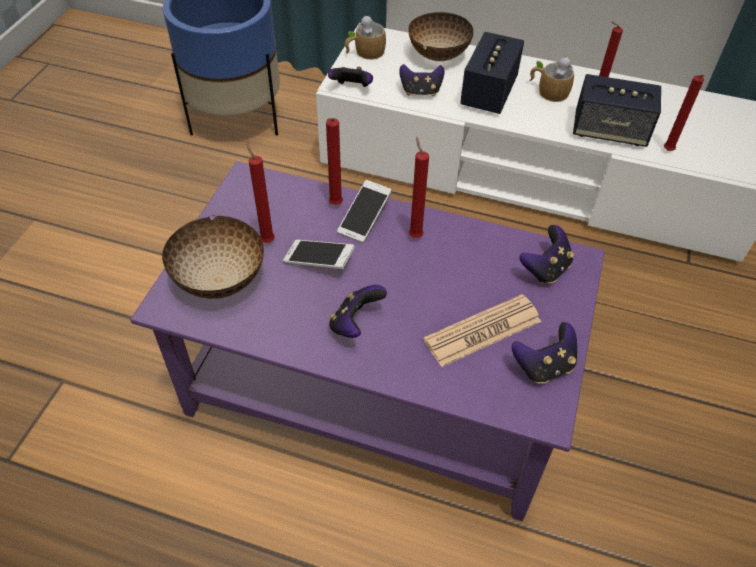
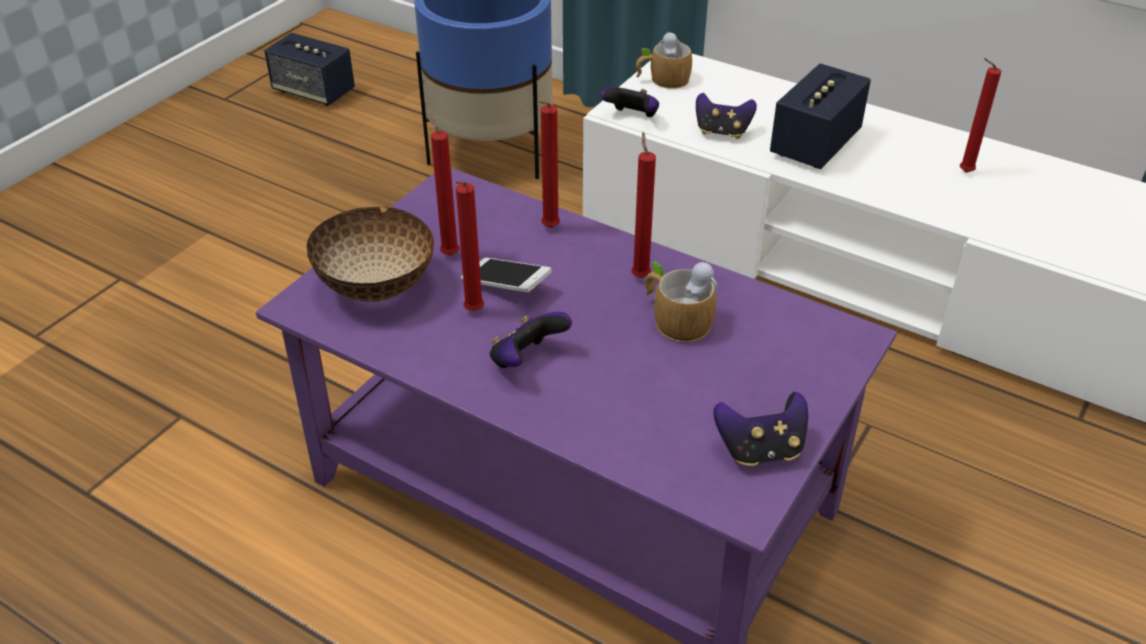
camera: 15 degrees right, 10 degrees down
(364, 218) = (581, 248): phone -> none
(438, 55) = (760, 93): bowl -> none
(482, 331) = (691, 396): newspaper -> none
(545, 269) = (803, 340): game controller -> none
(548, 90) = (900, 152): mug -> mug (676, 318)
(609, 131) = (973, 210): speaker -> speaker (314, 92)
(668, 152) = (1053, 246): red candle -> red candle (472, 313)

